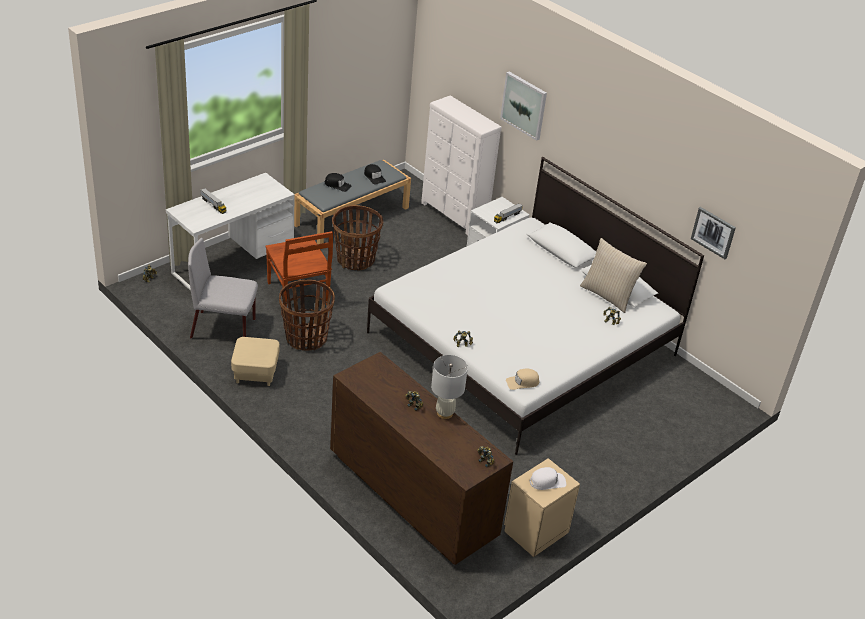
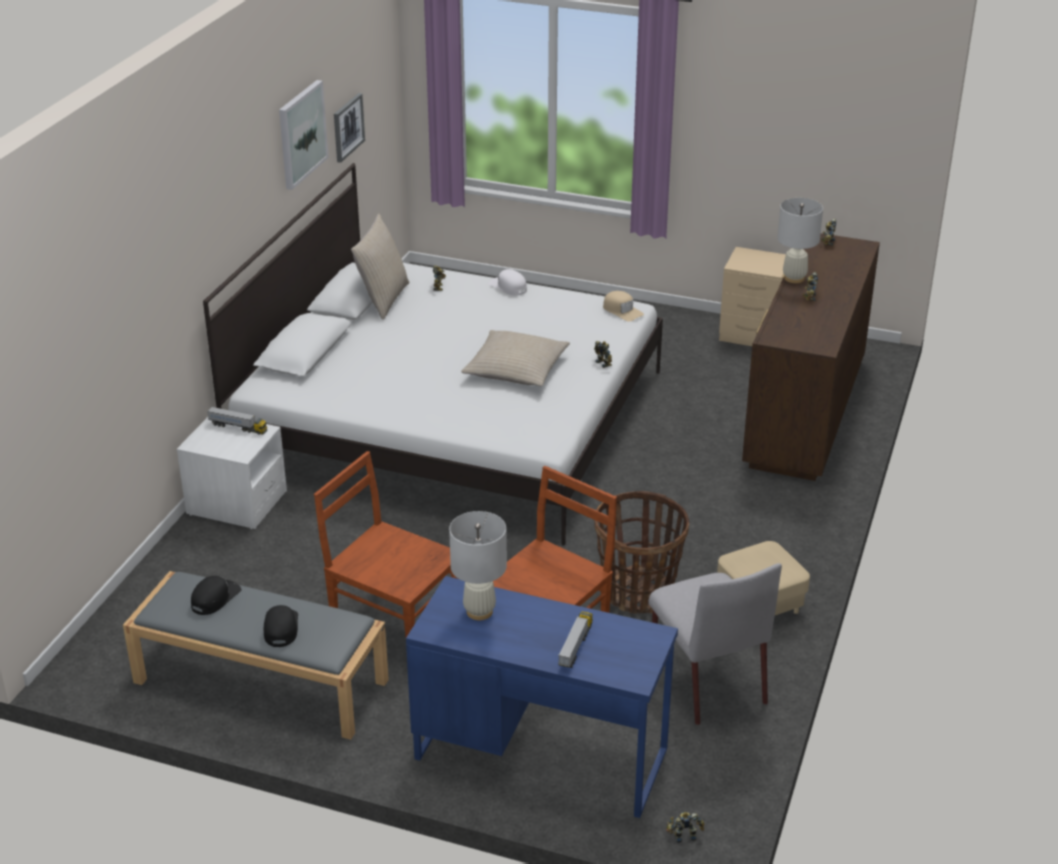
camera: 115 degrees left, 5 degrees down
(233, 265) = (540, 753): white desk -> blue desk
(261, 193) = (479, 611): none -> white table lamp
(355, 260) = (394, 624): basket -> brown chair
(453, 215) = (165, 572): white dresser -> none
(482, 310) = (516, 369): none -> beige pillow
(524, 105) = (157, 265): picture -> picture (301, 134)
(547, 481) = (757, 261): white cap -> white cap (508, 287)

